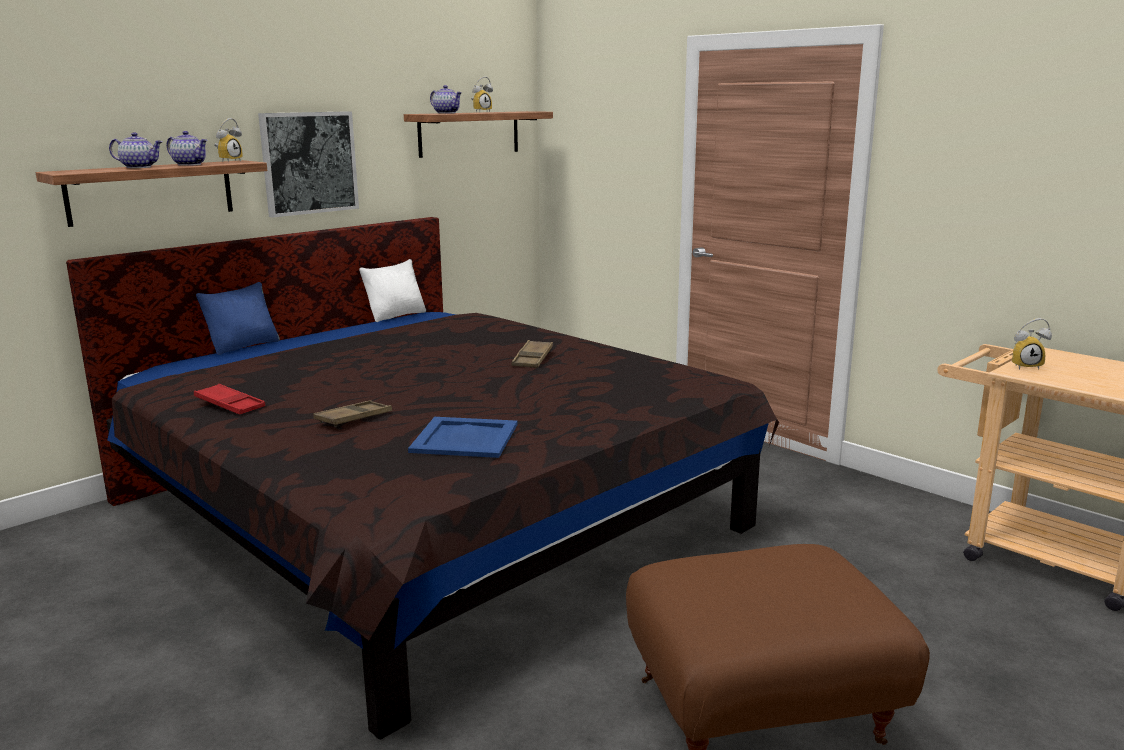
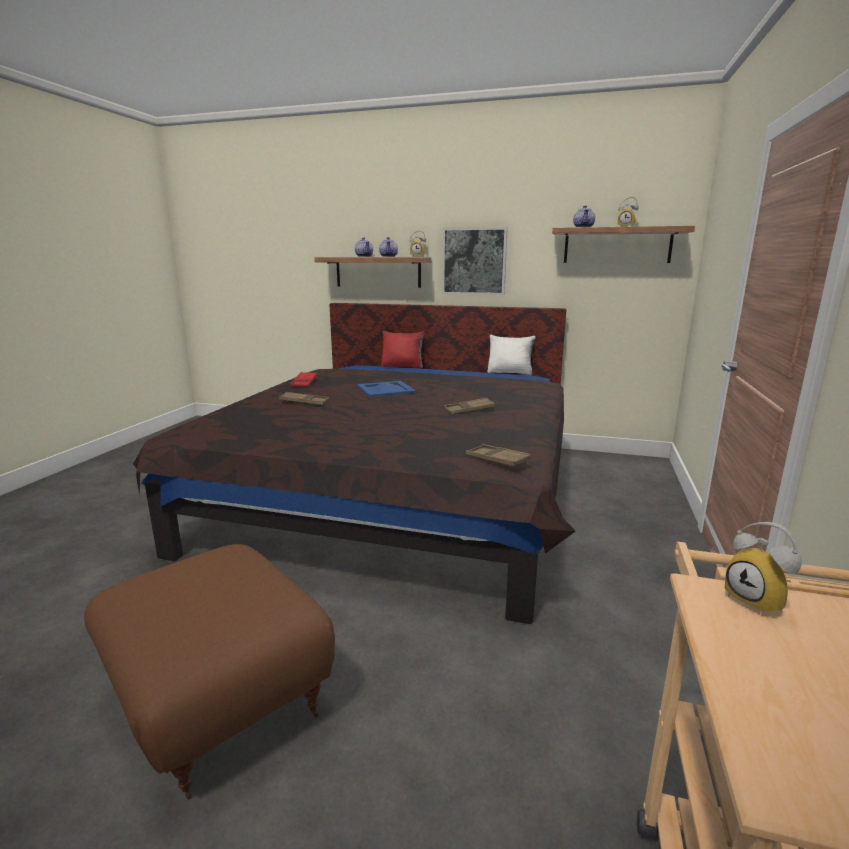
camera: 60 degrees right, 0 degrees up
(243, 346) = (403, 366): blue pillow -> red pillow
(464, 437) = (292, 426): blue tray -> blue tray (386, 389)
(700, 382) = (497, 460): none -> brown tray

